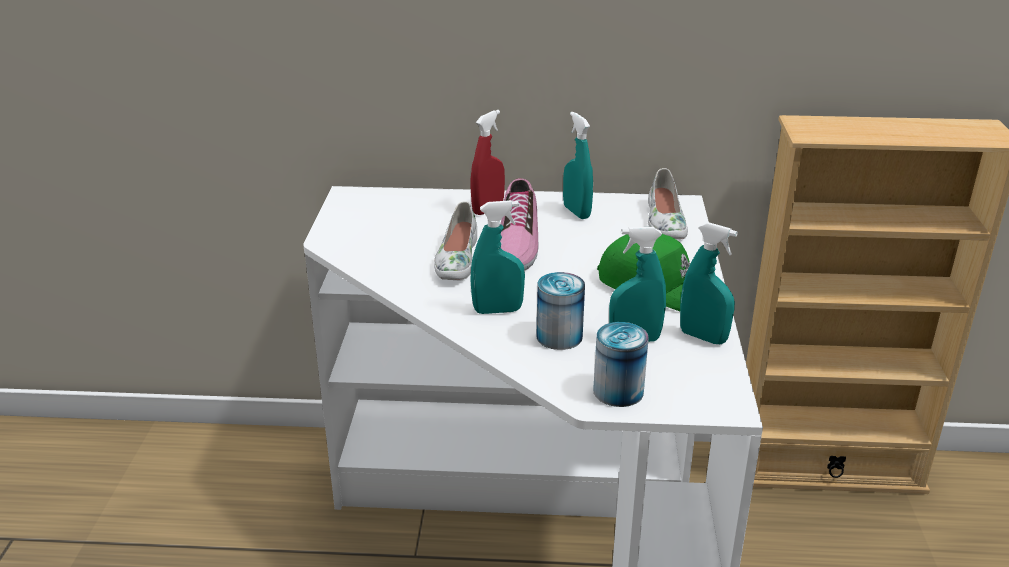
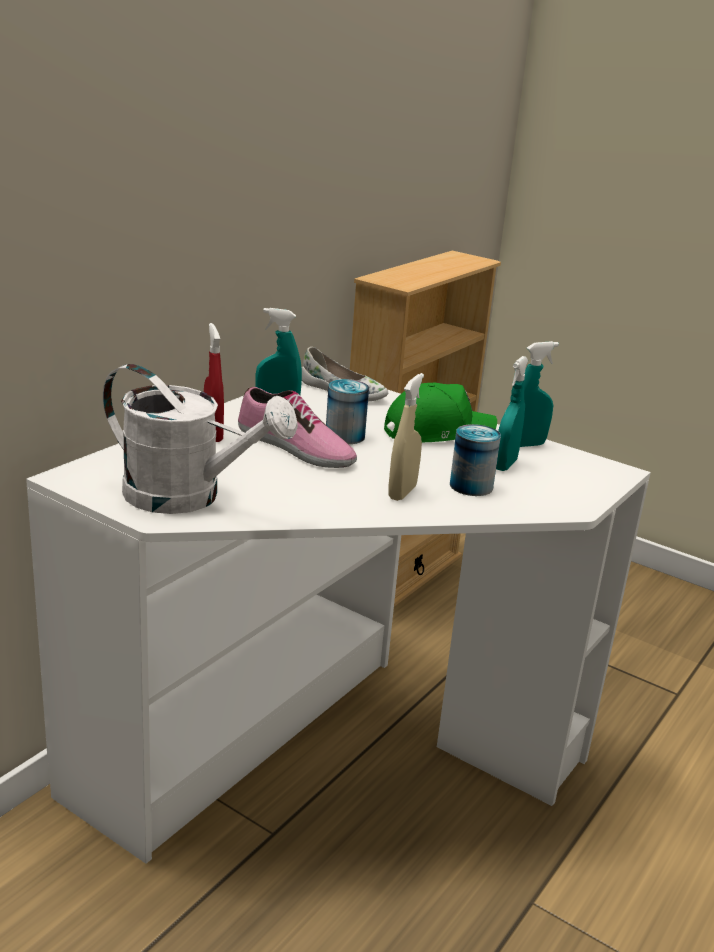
camera: 60 degrees left, 5 degrees down
(372, 239) = (188, 497): none -> white watering can
(456, 259) = (288, 477): white shoe -> none
(497, 310) = (402, 492): turquoise spray bottle -> beige spray bottle
(618, 391) = (569, 495): can -> can (345, 436)

